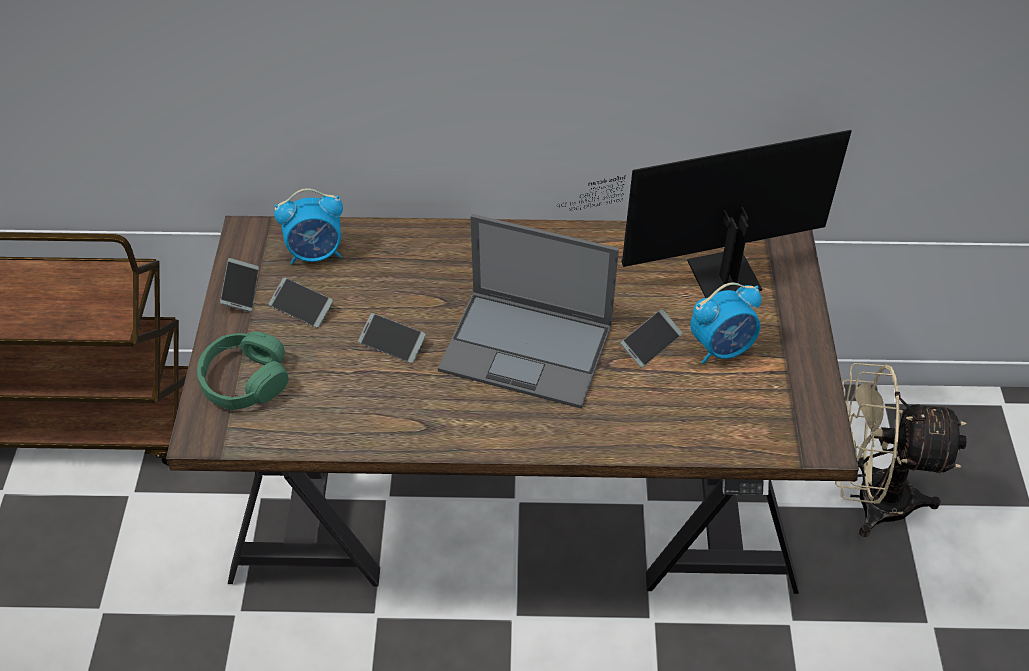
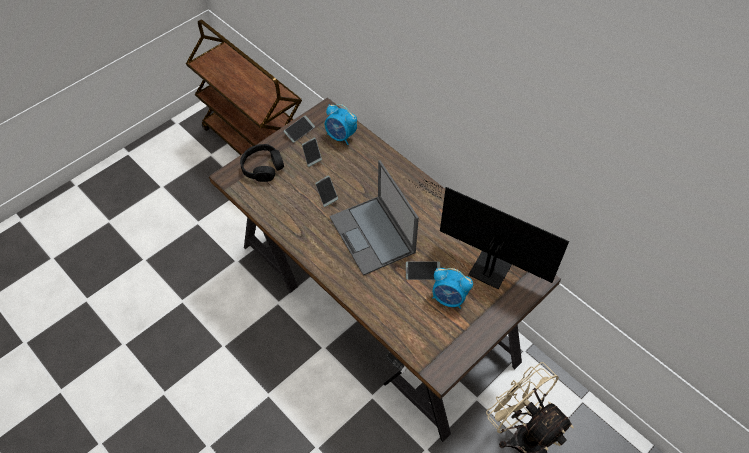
camera: 45 degrees right, 5 degrees up
(245, 380) = (262, 167): green headphones -> black headphones

